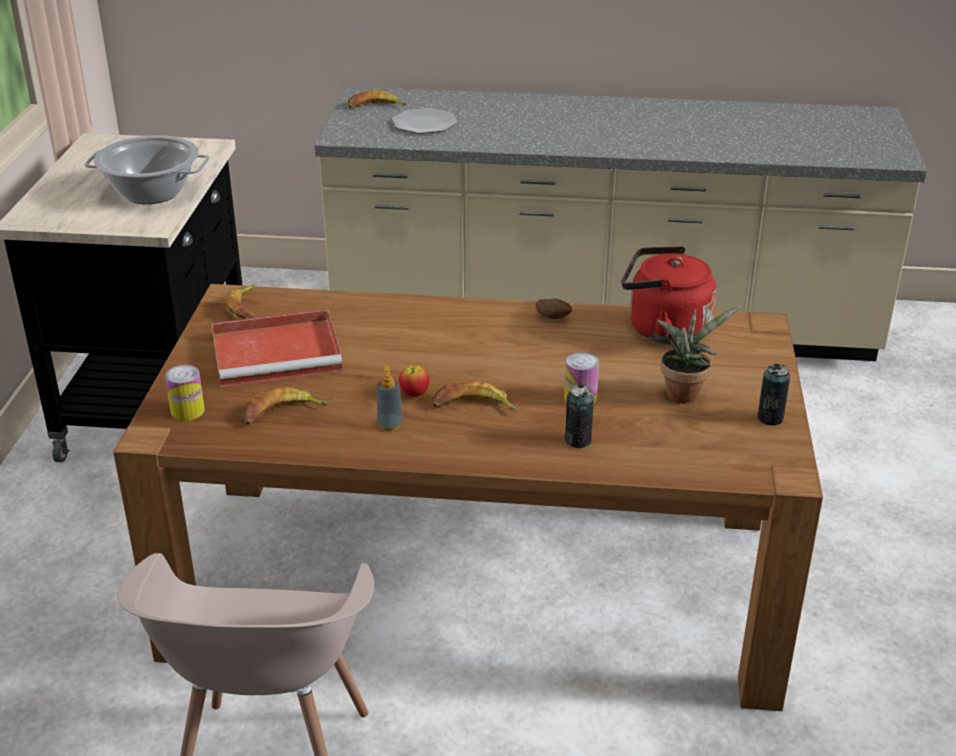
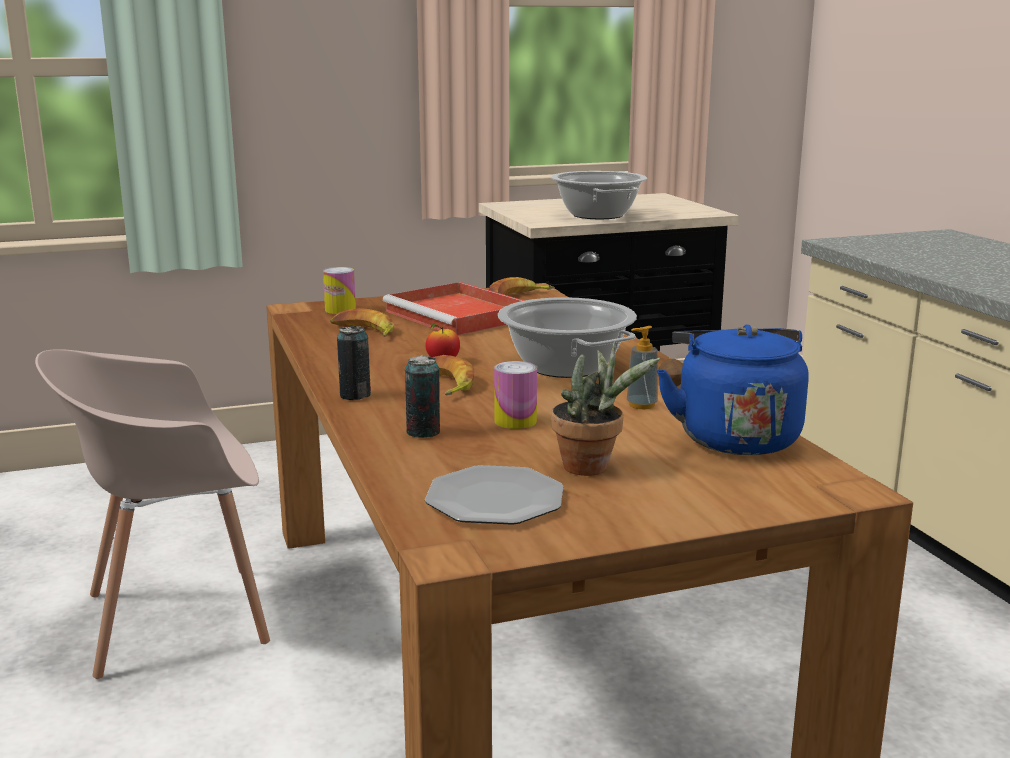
camera: 65 degrees right, 15 degrees down
(375, 106) = (930, 240): banana -> none
(390, 425) = (379, 363): soap dispenser -> soap dispenser (641, 405)
(424, 123) = (937, 255): plate -> plate (495, 499)
(474, 344) = (566, 367): none -> cooking pot
(663, 329) = (734, 437): red kettle -> blue kettle
(770, 418) = (591, 524): can -> can (355, 395)

